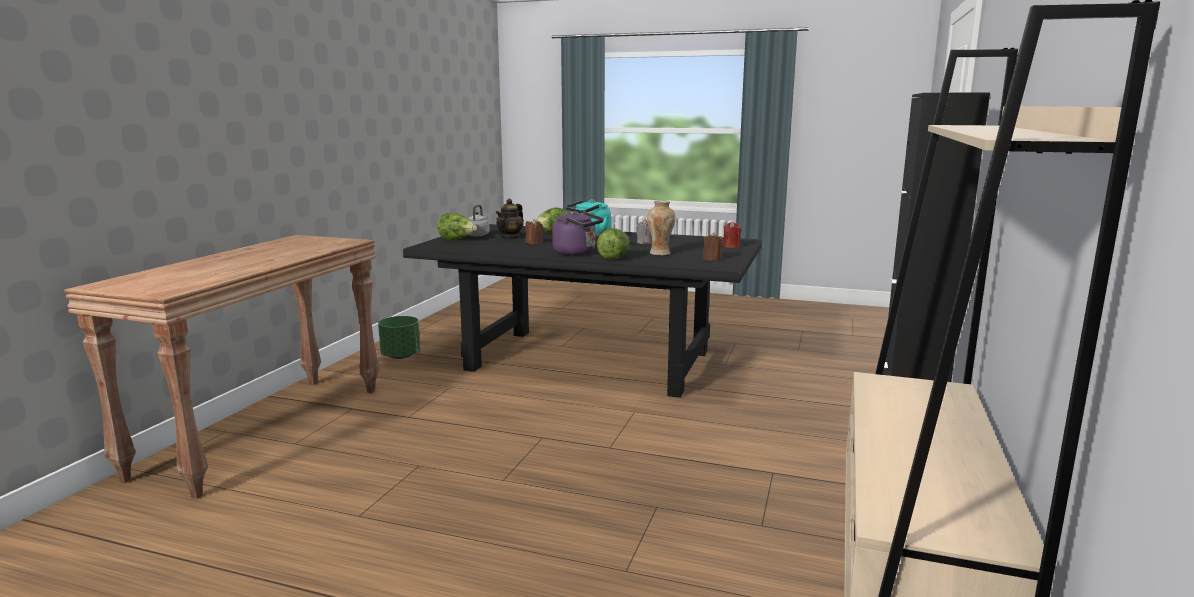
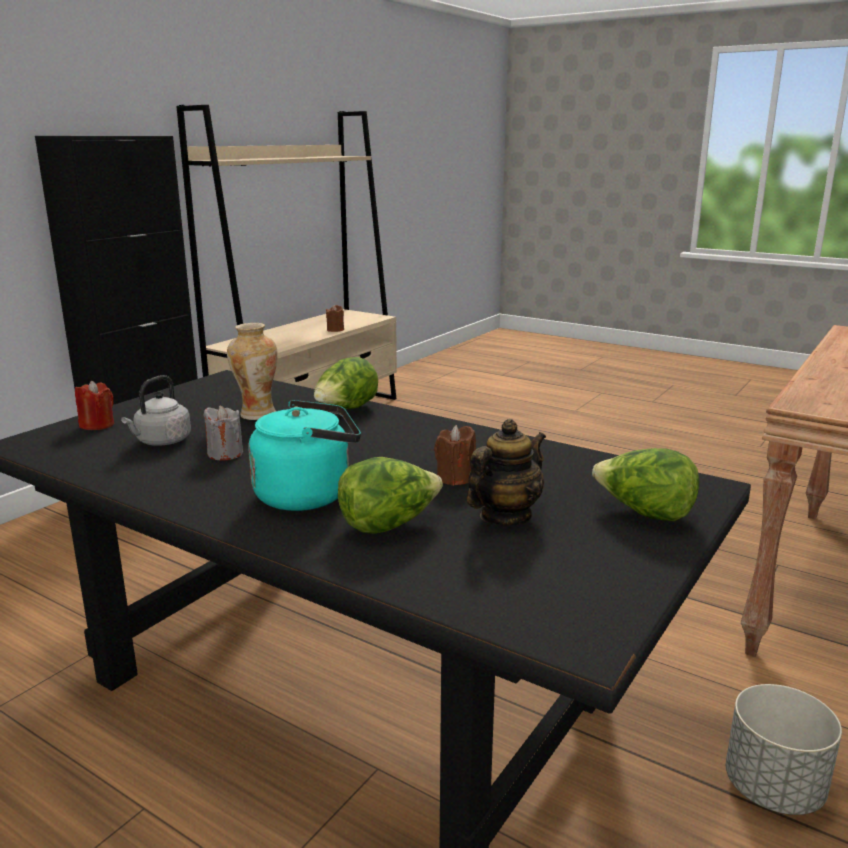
camera: 165 degrees left, 5 degrees up
(401, 356) = (773, 789): green planter -> grey planter
(478, 235) = (596, 544): grey kettle -> grey kettle (161, 442)
(577, 253) = (393, 429): purple kettle -> none
(712, 259) = (206, 395): brown candle -> brown candle (335, 330)

